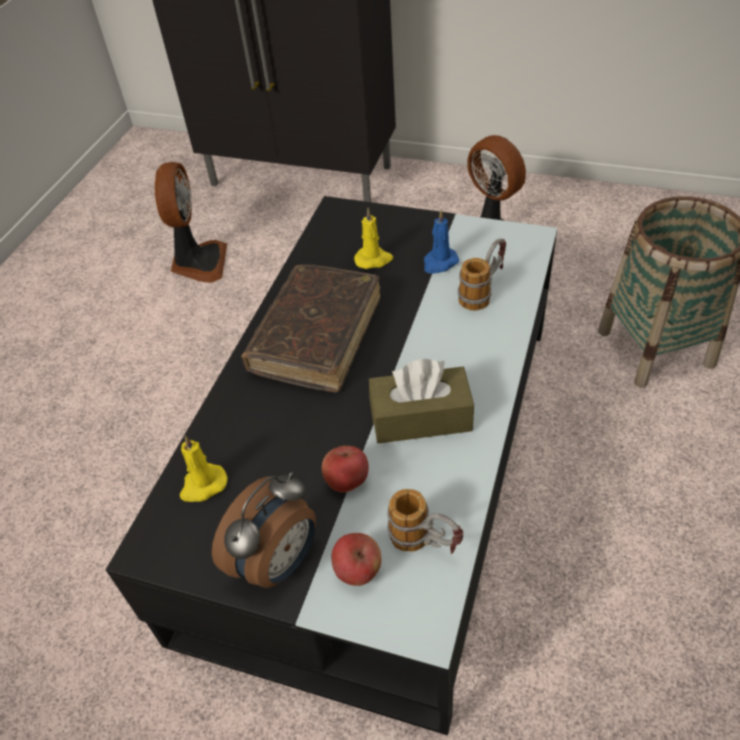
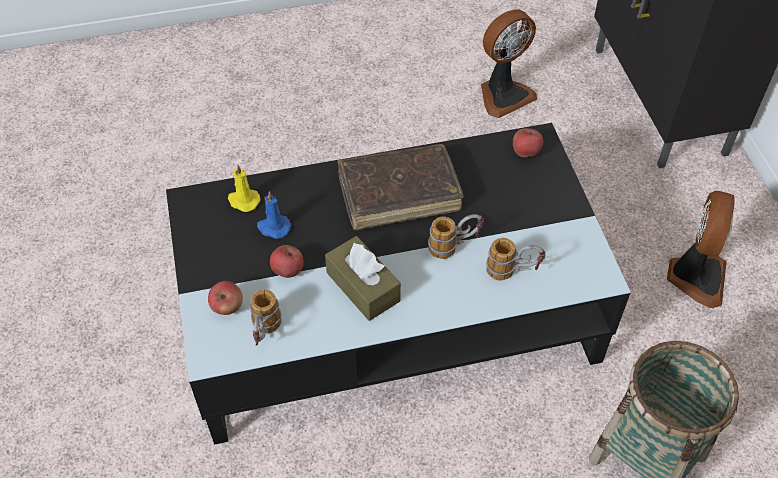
camera: 55 degrees right, 5 degrees up
(278, 562) = (212, 265): alarm clock -> none
(345, 225) = (525, 152): none -> apple
(374, 259) = (500, 188): yellow candle -> none
(421, 321) = (454, 246): none -> mug
(439, 263) = (526, 230): blue candle -> blue candle (273, 227)

